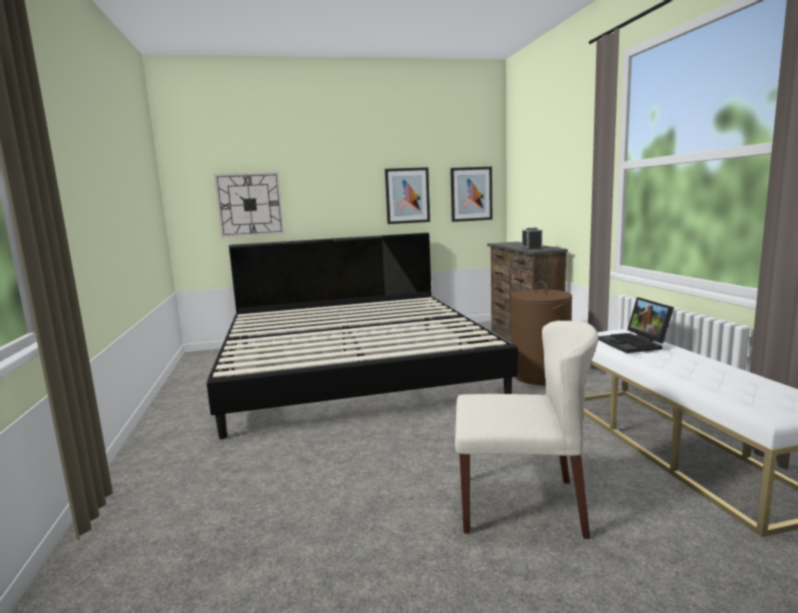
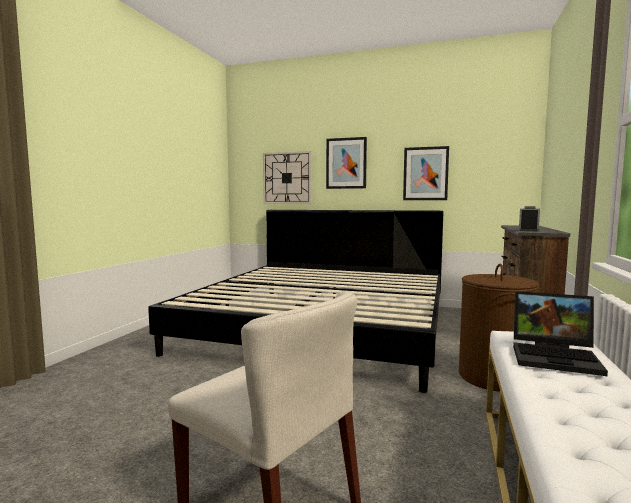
camera: 30 degrees right, 5 degrees down
(471, 194) = (497, 173): picture -> picture (346, 163)
(635, 344) = (556, 357): laptop -> laptop turned 90 degrees counterclockwise

